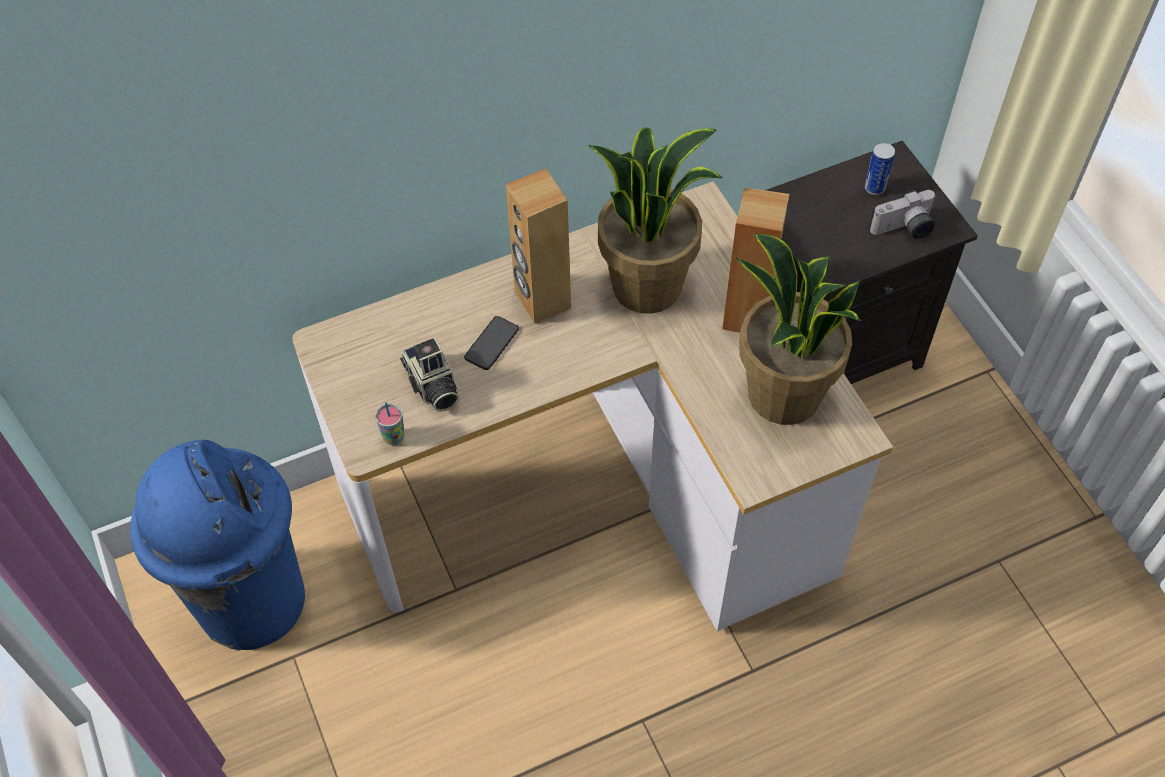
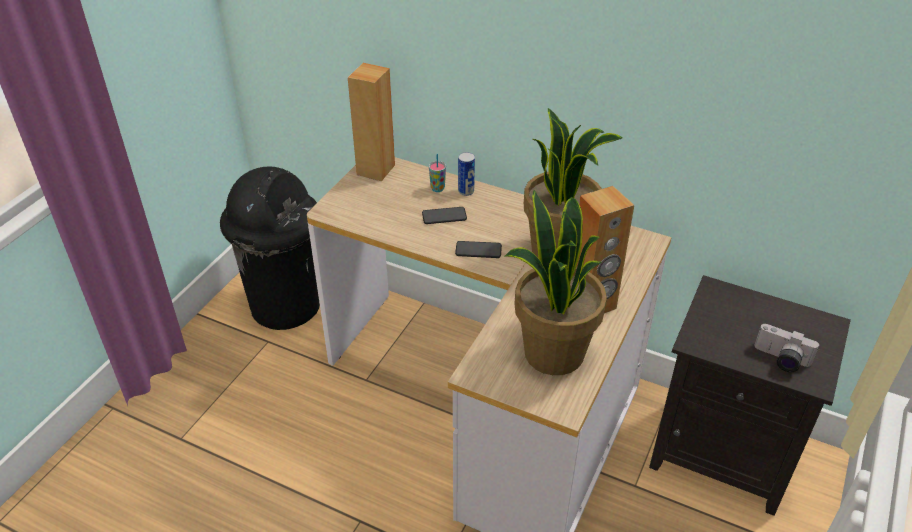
camera: 50 degrees right, 15 degrees down
(251, 598) = (286, 305): blue trash can -> black trash can
(394, 437) = (344, 216): cup -> cup (437, 189)
(432, 386) = (391, 211): camera -> none
(542, 300) = (495, 218): brown speaker -> brown speaker (375, 169)
(579, 352) = (478, 250): none -> phone
(874, 188) = (791, 327): can -> can (466, 191)

